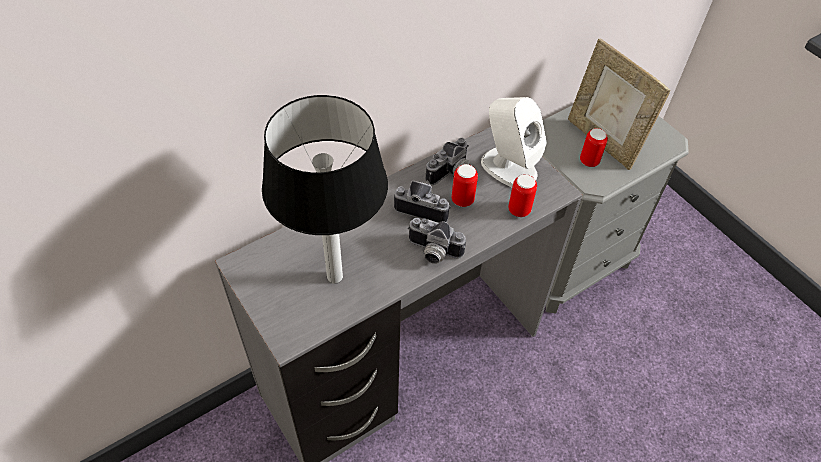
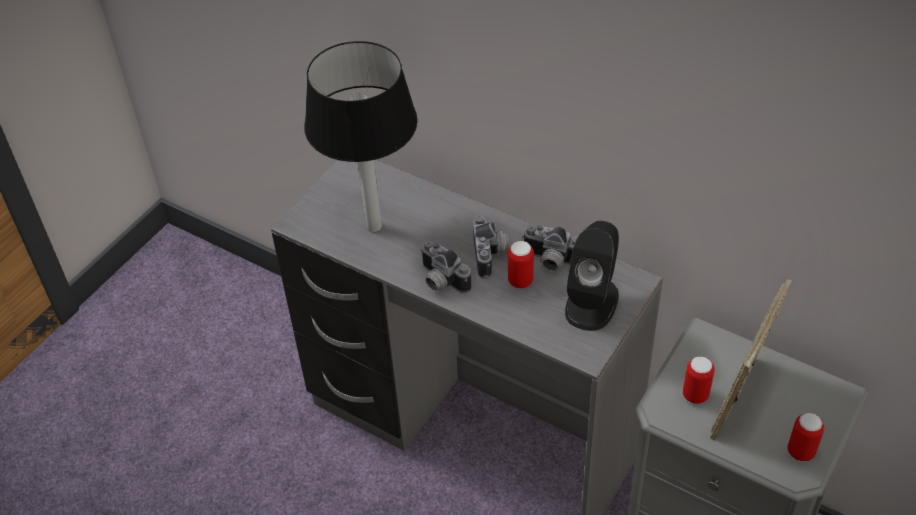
camera: 70 degrees right, 5 degrees down
(433, 252) = (440, 281): camera -> camera turned 45 degrees counterclockwise
(508, 167) = (592, 302): white speaker -> black speaker
(519, 210) = (536, 329): can -> can (800, 452)

